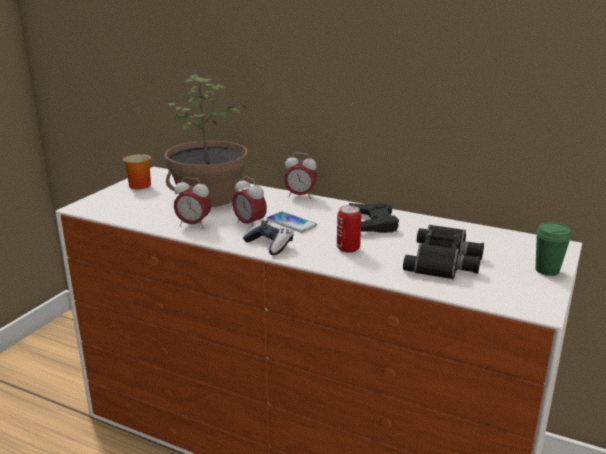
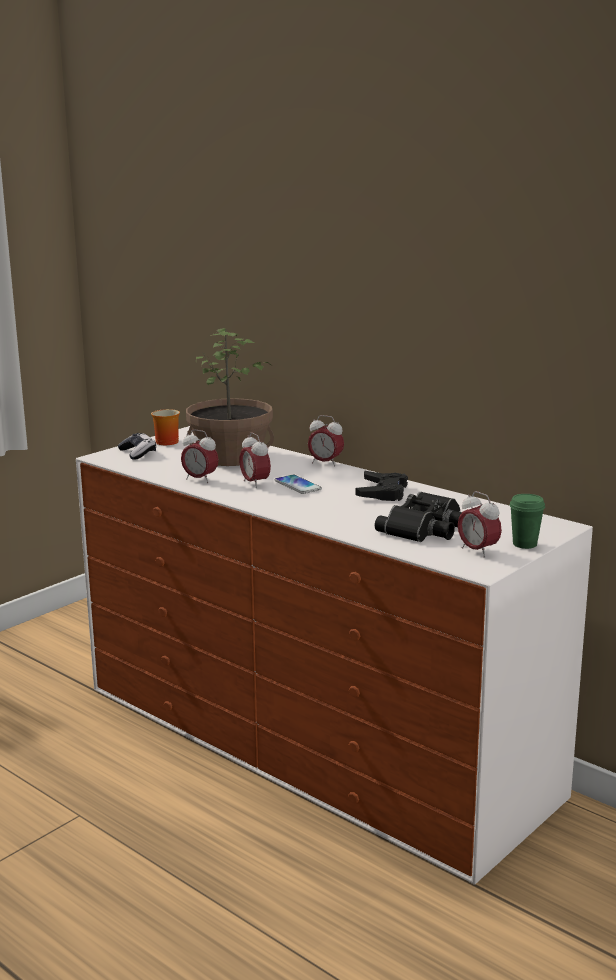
camera: 15 degrees right, 5 degrees down
(269, 244) = (263, 501): game controller -> game controller (138, 453)
(348, 248) = (337, 510): can -> none
(514, 284) = (478, 551): none -> alarm clock

